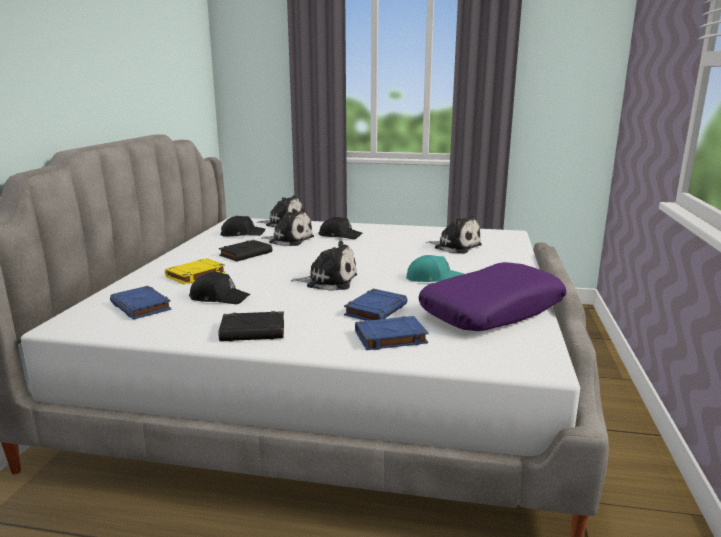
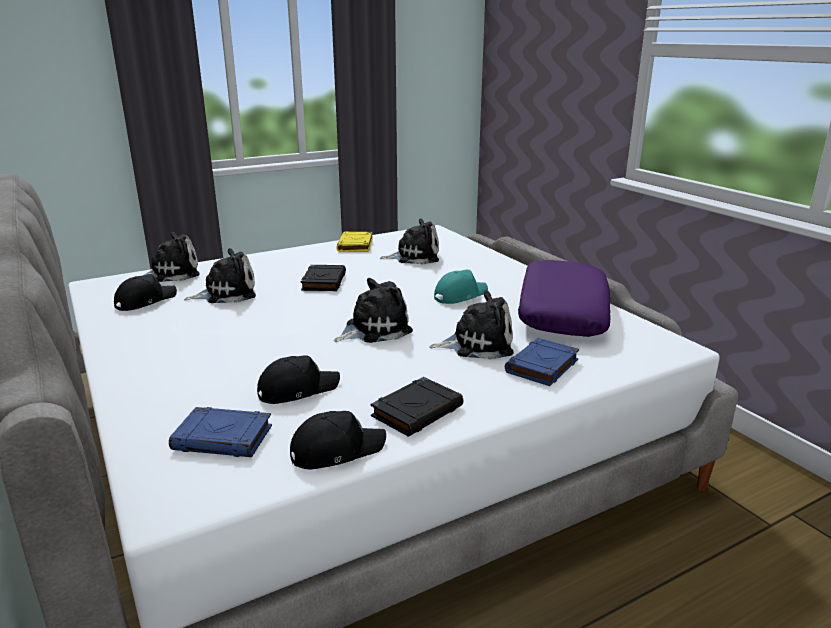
camera: 40 degrees left, 5 degrees up
(195, 275) = (203, 373): yellow book -> yellow book (355, 245)
(246, 254) = (209, 325): black book -> black book (323, 281)
(340, 235) = (275, 272): black cap -> black cap (336, 450)
(376, 310) = (477, 344): blue book -> plush toy

